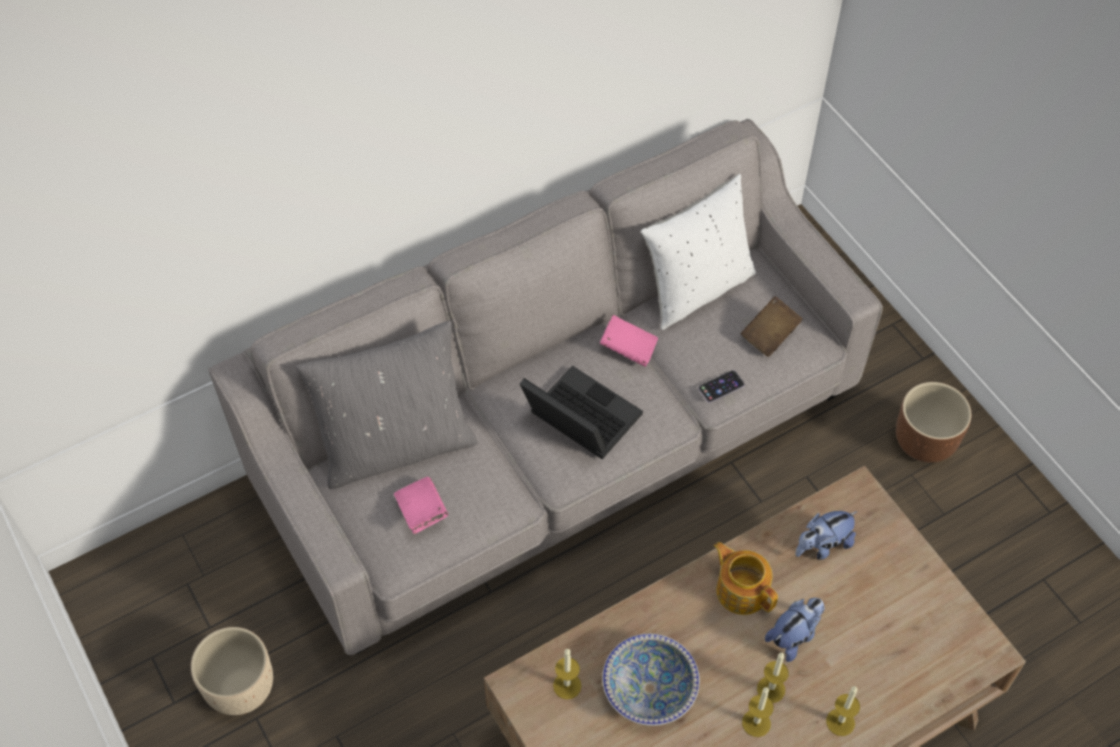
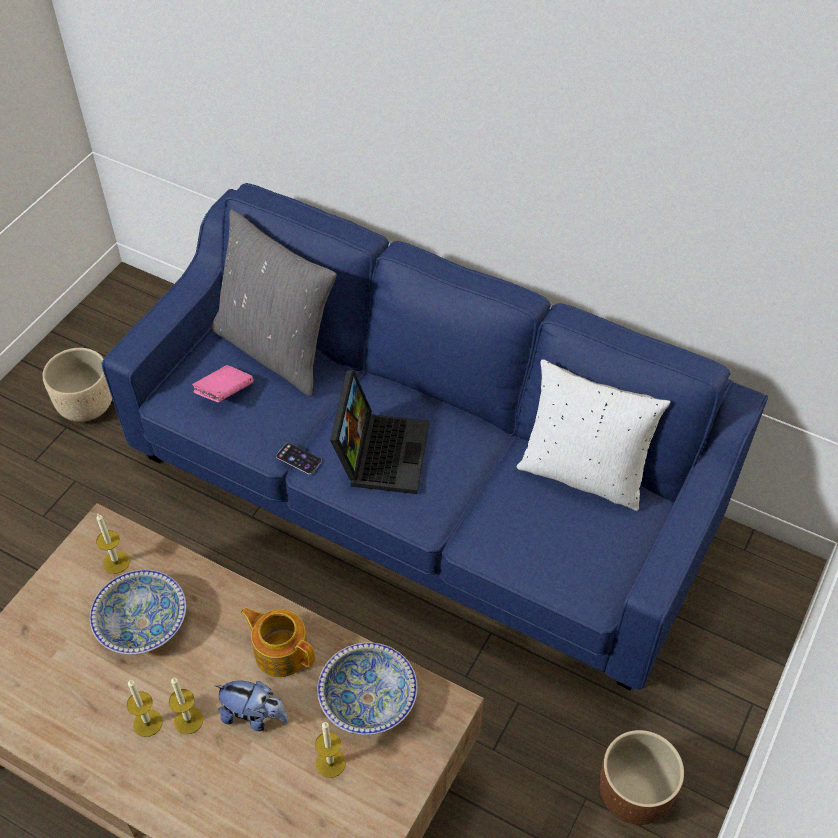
camera: 60 degrees right, 5 degrees down
(560, 444) = (420, 497): grey sofa -> blue sofa
(628, 349) = (480, 455): pink book -> none
(721, 386) = (489, 540): phone -> phone (298, 459)
(741, 589) = (281, 651): teapot -> teapot turned 75 degrees counterclockwise
(770, 335) = (575, 553): brown book -> none
(822, 545) = (367, 699): plush toy -> bowl
(840, 722) = (182, 795): candle -> candle (330, 763)

